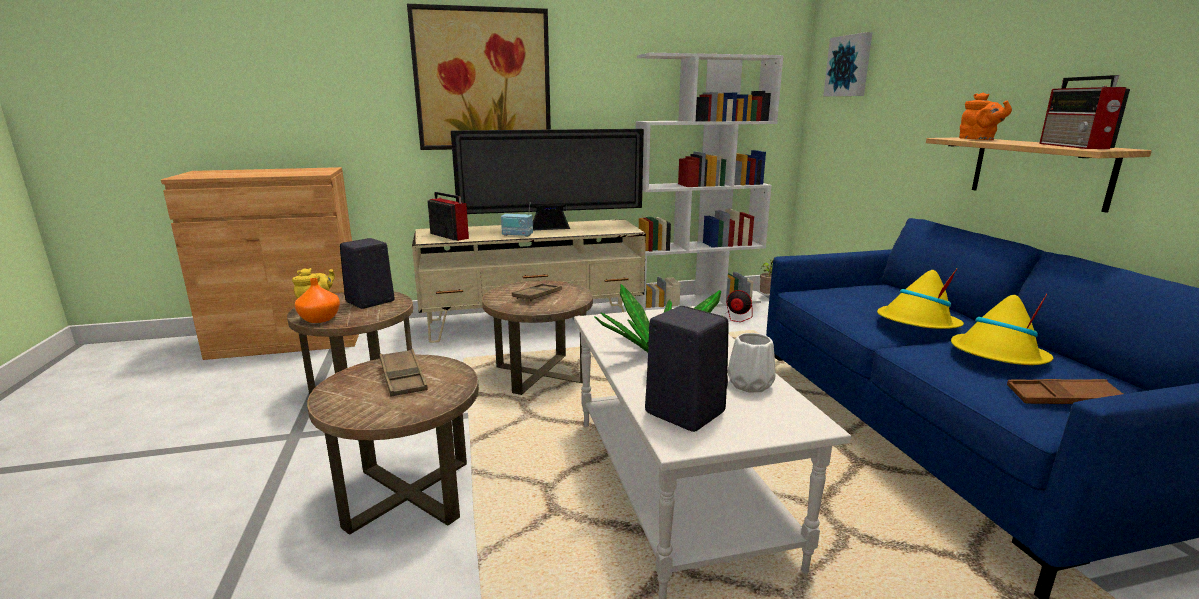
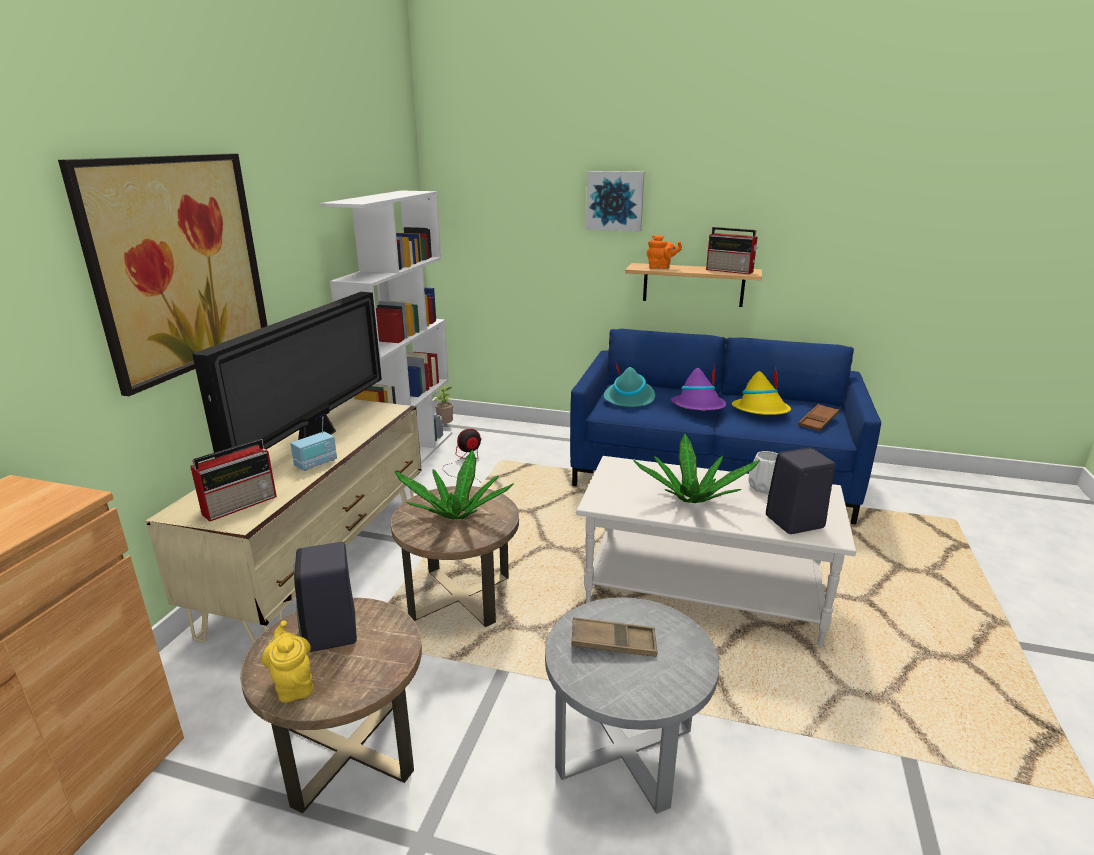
camera: 60 degrees left, 5 degrees up
(321, 319) = (355, 685): orange vase -> none
(409, 493) = (624, 749): brown side table -> grey side table
(449, 236) = (241, 504): radio -> radio turned 150 degrees clockwise
(537, 296) = (455, 515): brown tray -> potted plant
(849, 66) = (486, 199): picture -> picture (615, 200)
(858, 293) = (629, 398): none -> turquoise hat
(916, 324) = (699, 407): yellow hat -> purple hat

